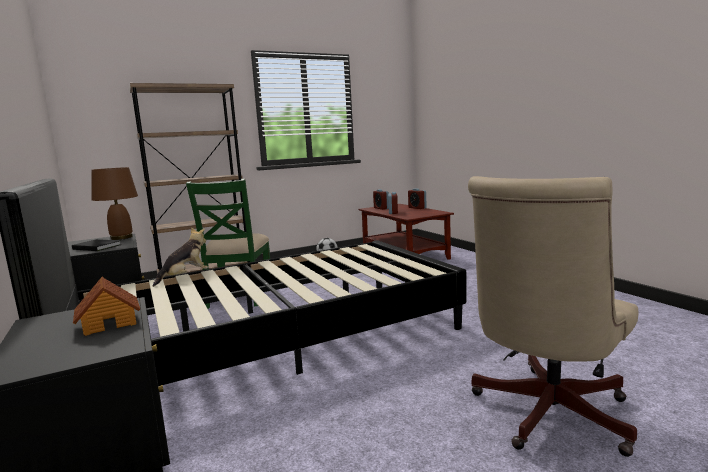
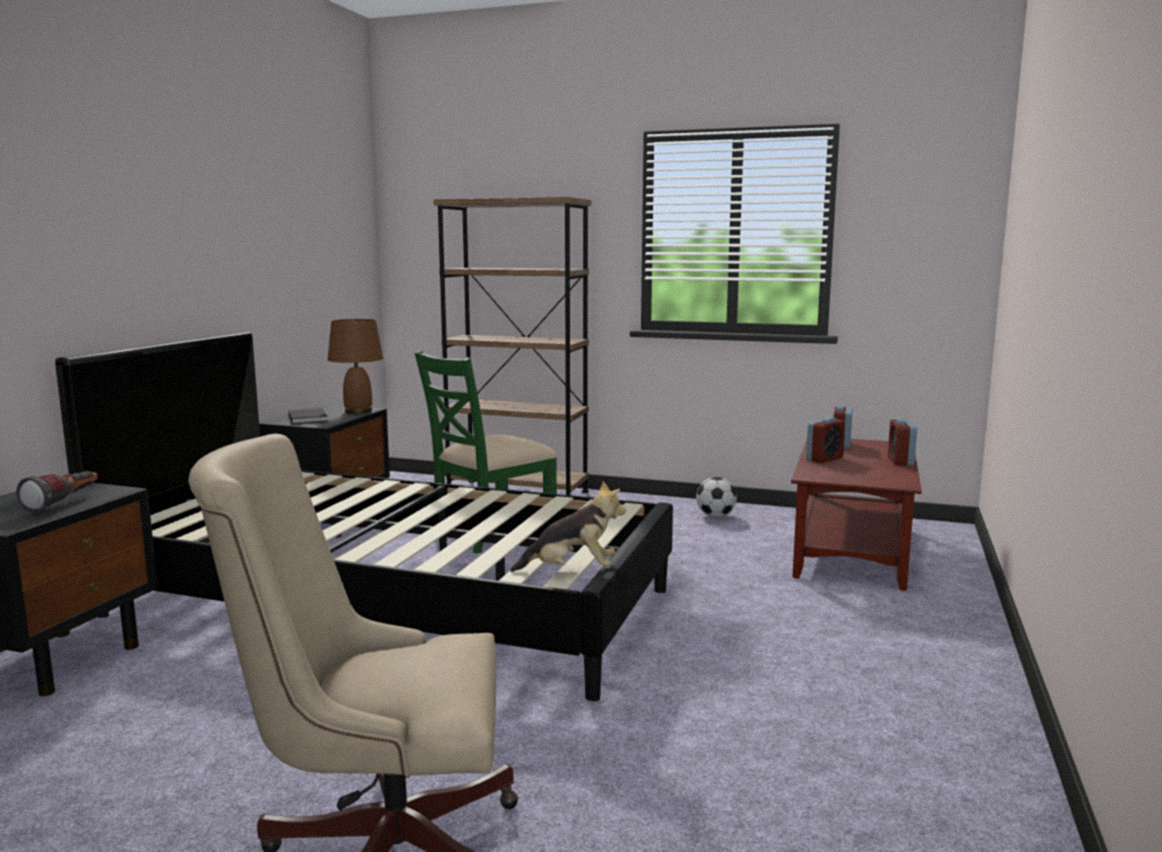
camera: 45 degrees right, 0 degrees up
(110, 322) = (64, 503): toy house -> flashlight
(185, 277) = (354, 482): plush toy -> plush toy (571, 570)

